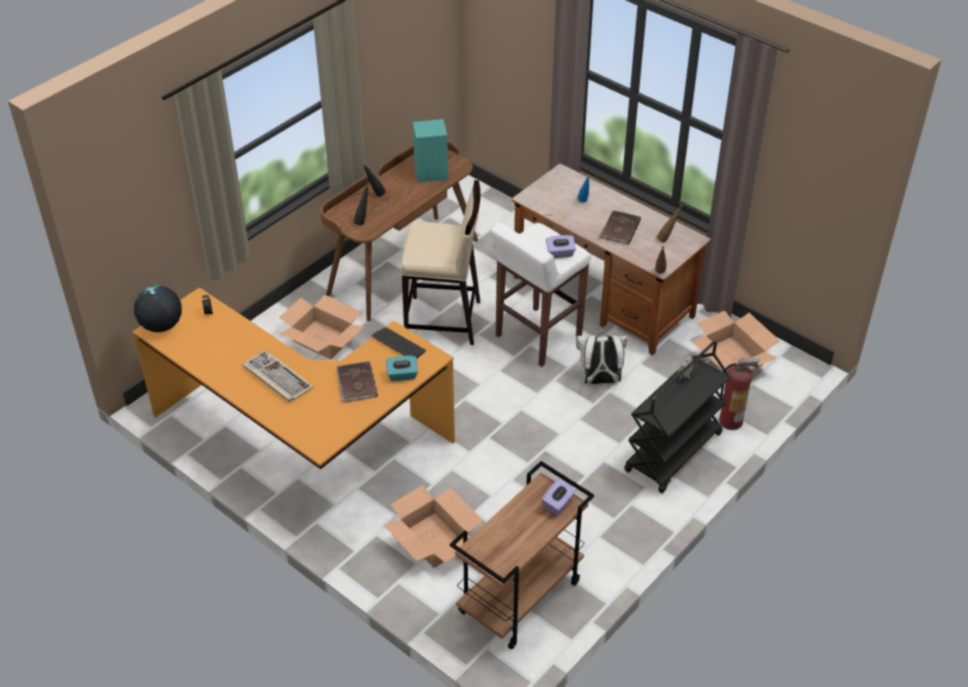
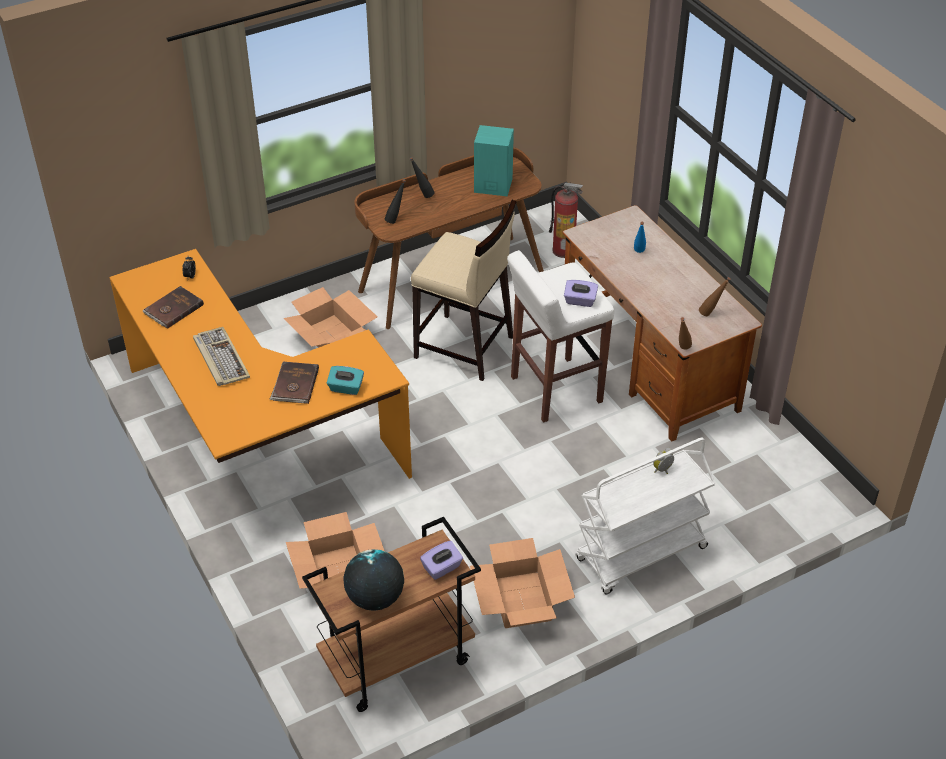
camera: 20 degrees right, 0 degrees up
(161, 326) = (139, 278): globe -> globe (375, 598)
(399, 344) = (359, 355): keyboard -> none
(599, 380) = (599, 453): white backpack -> none
(619, 229) = (663, 290): brown book -> brown book (173, 309)
(673, 454) = (641, 555): black cart -> white cart
(731, 421) = (724, 536): fire extinguisher -> fire extinguisher (564, 250)
(732, 357) = (762, 467): cardboard box -> cardboard box (521, 600)

